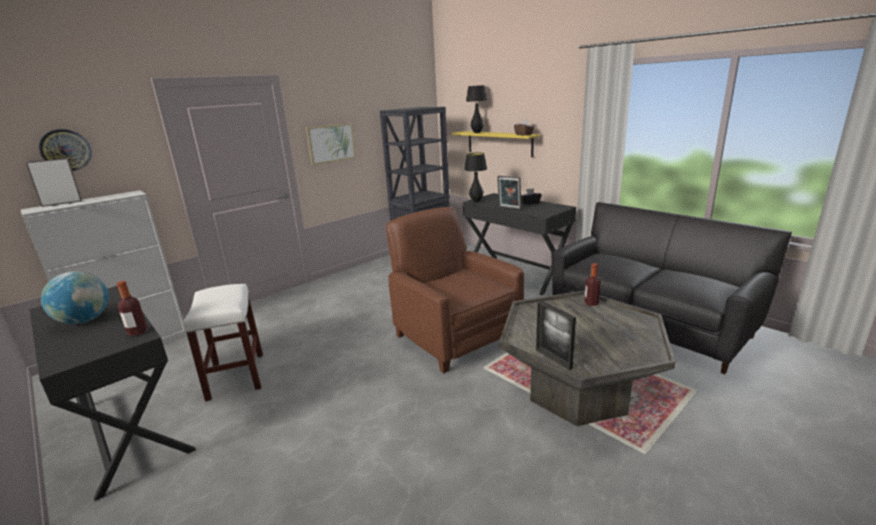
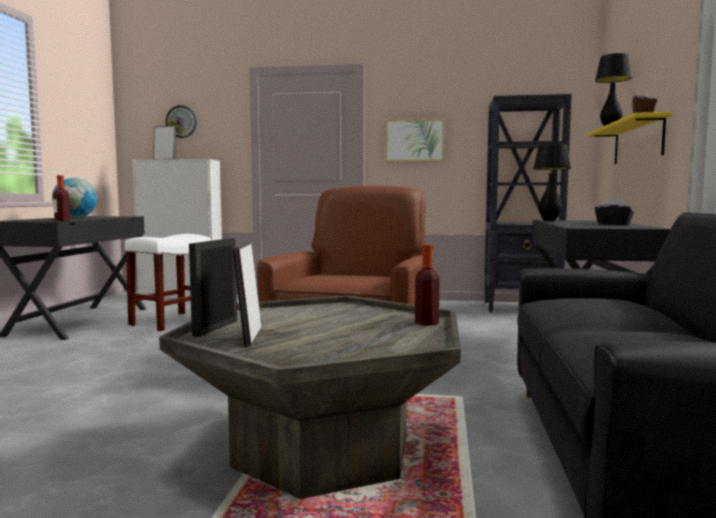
camera: 50 degrees right, 15 degrees down
(509, 208) = (561, 223): picture frame -> picture frame (248, 337)

